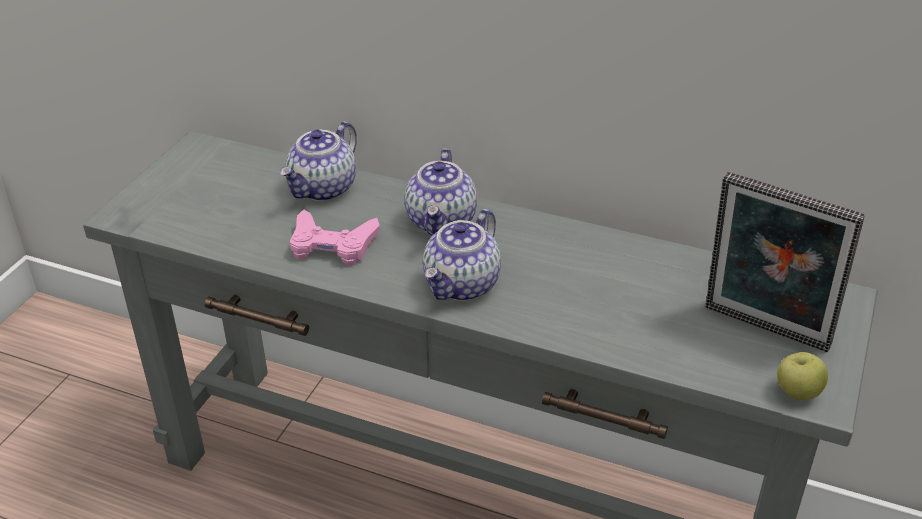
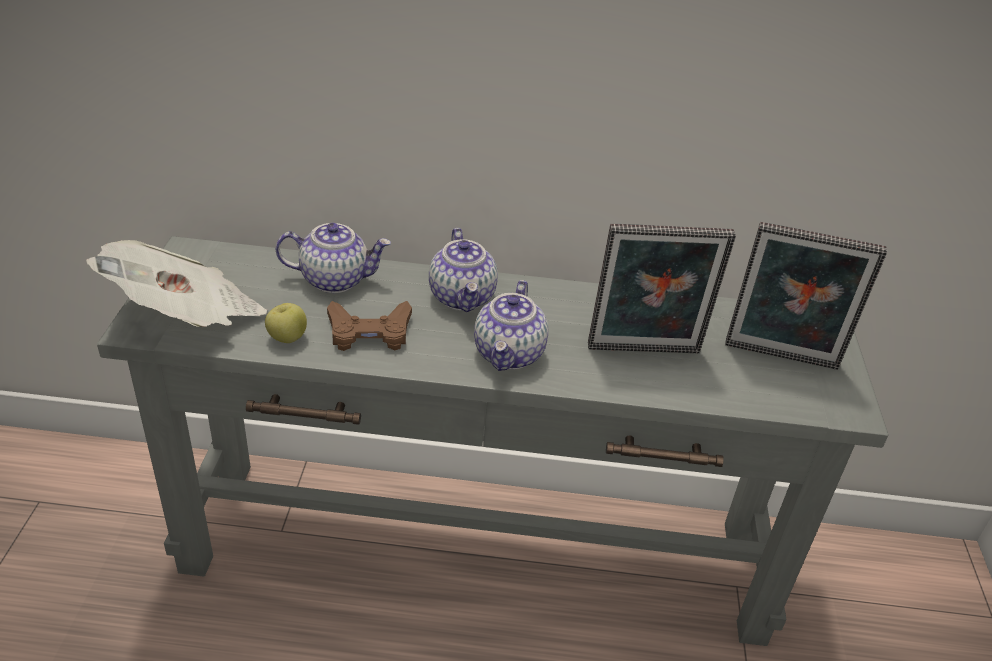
camera: 20 degrees left, 0 degrees up
(170, 209) = (187, 317): none -> newspaper
(323, 189) = (335, 279): teapot -> teapot turned 105 degrees counterclockwise
(332, 245) = (369, 332): pink game controller -> brown game controller
(608, 303) = (644, 353): none -> picture frame
(797, 392) = (832, 408): apple -> apple (287, 338)

